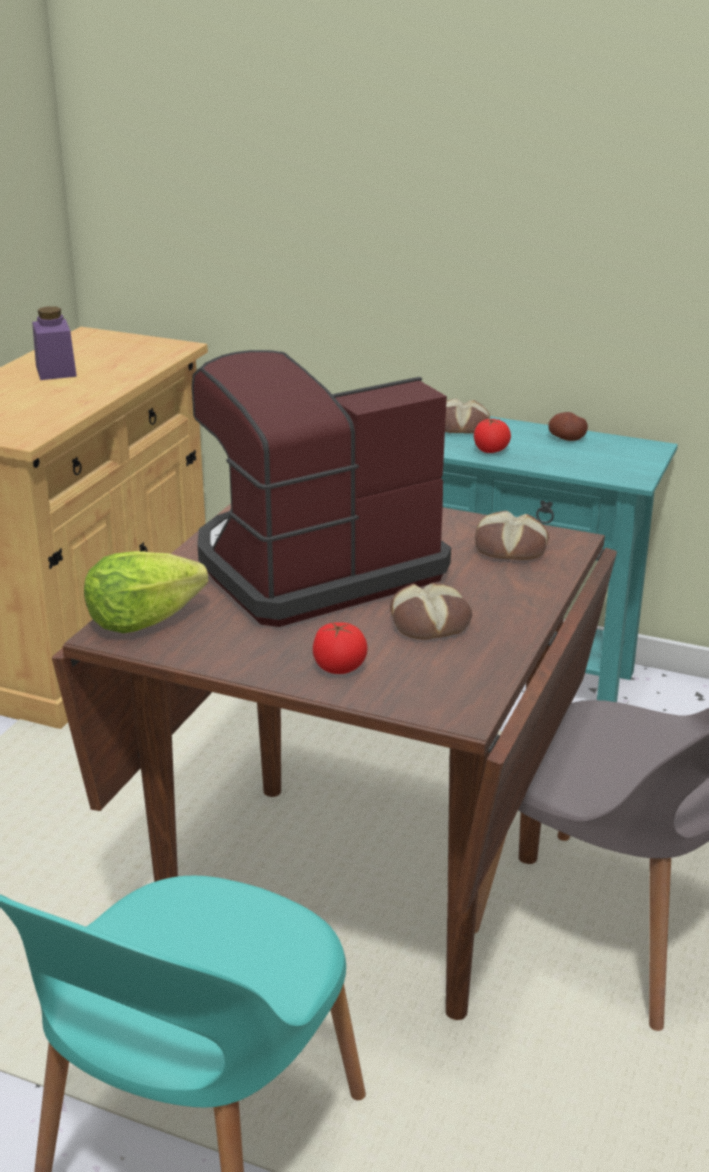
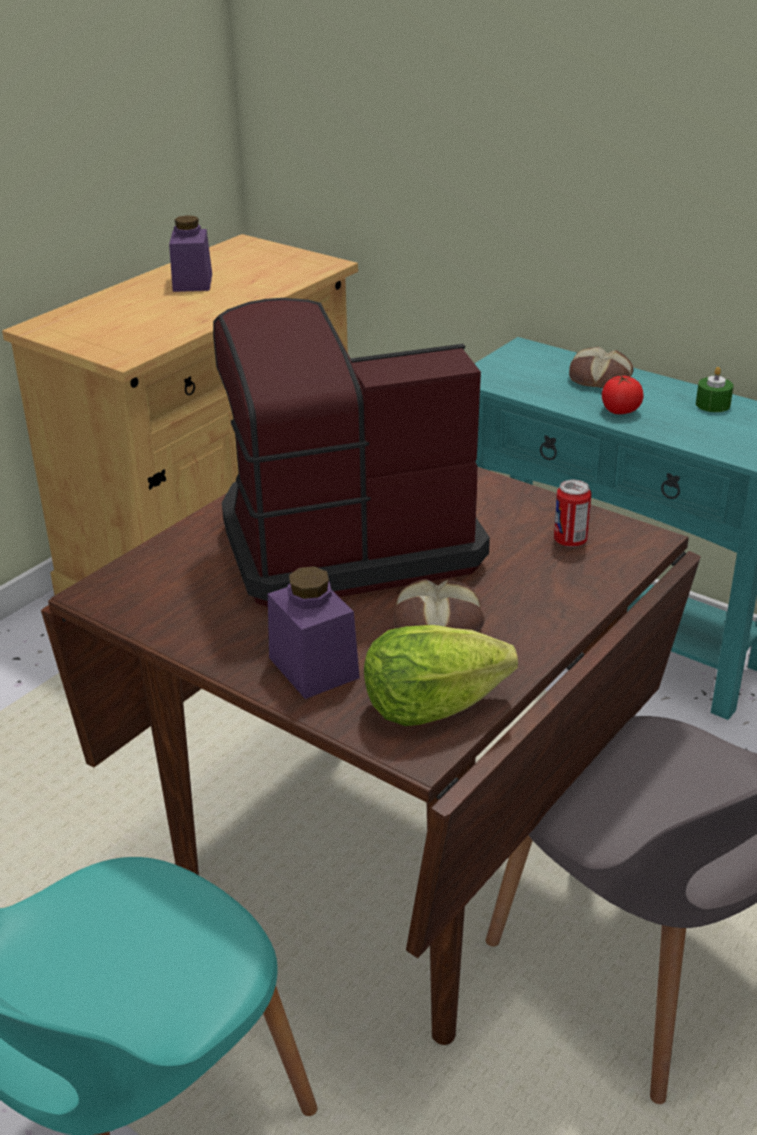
camera: 15 degrees right, 5 degrees up
(142, 621) = (139, 582): lettuce -> lettuce (431, 706)
(339, 667) = (313, 668): tomato -> purple jar
(509, 548) = (570, 541): bread -> can
(566, 438) = (713, 404): potato -> green candle

